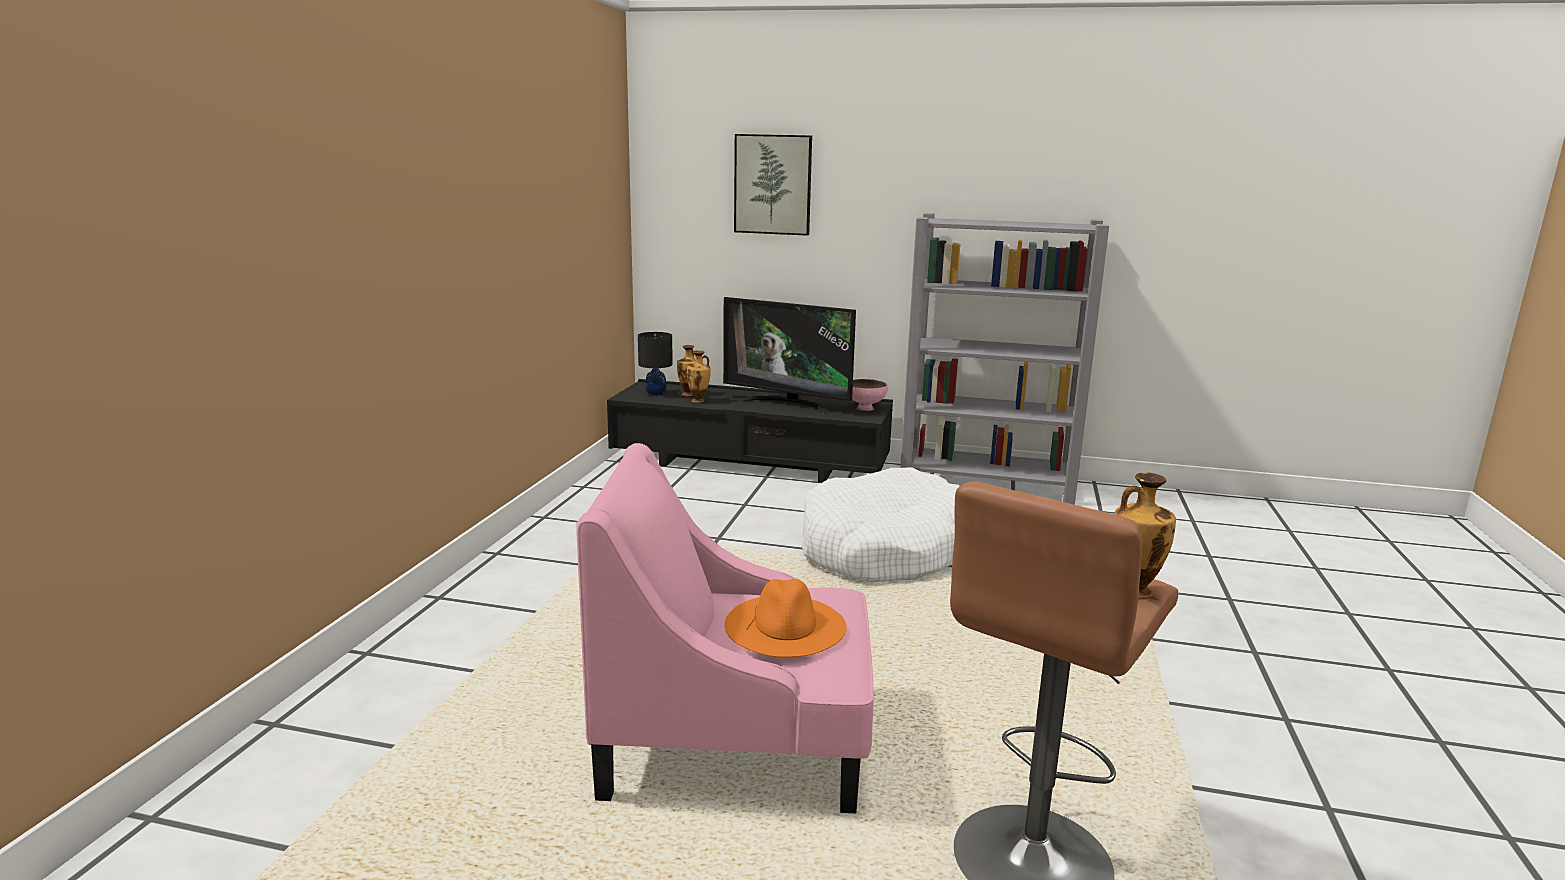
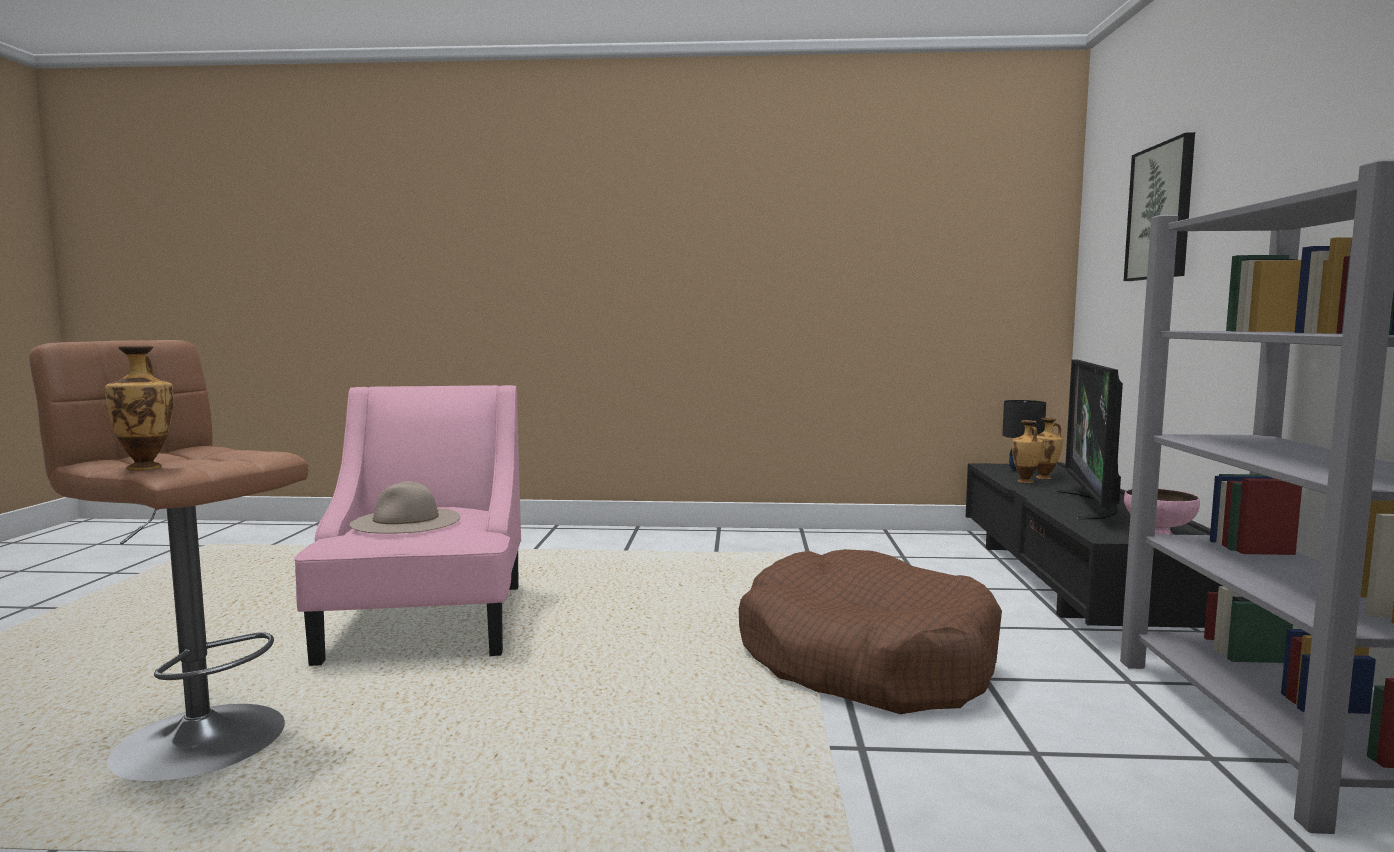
camera: 80 degrees right, 10 degrees down
(785, 625) = (406, 521): orange hat -> beige hat
(884, 549) = (864, 660): white dog bed -> brown dog bed

